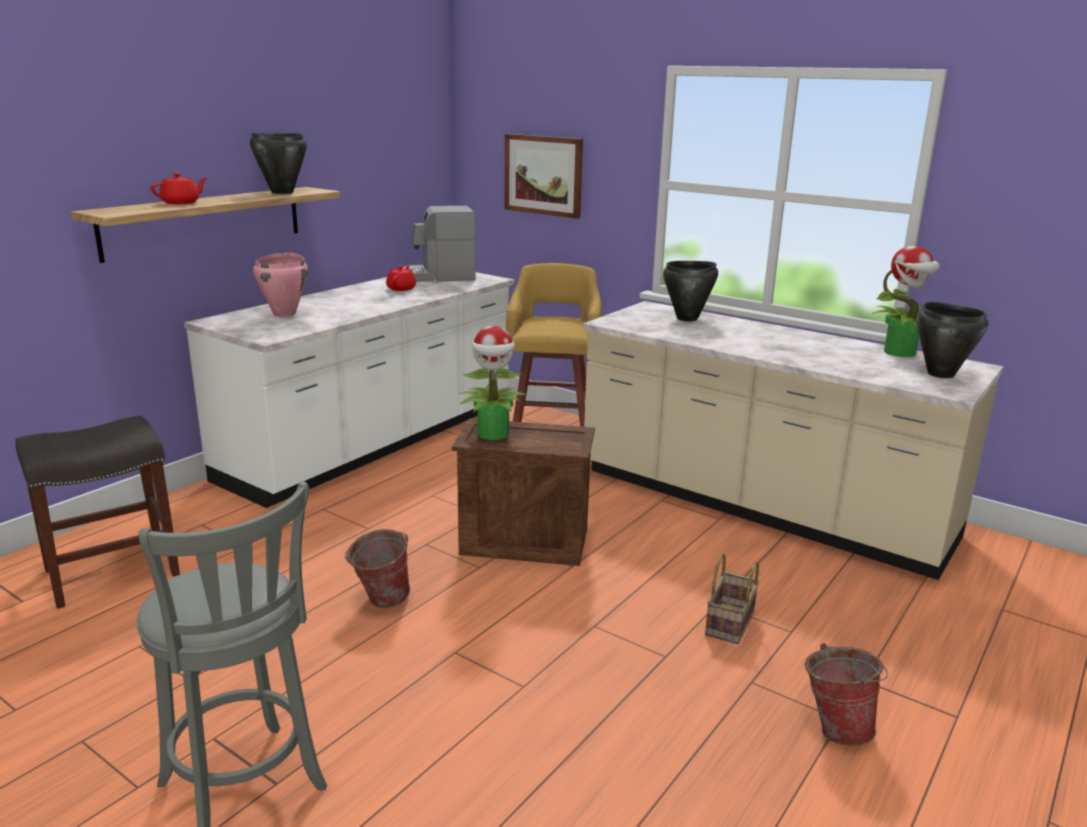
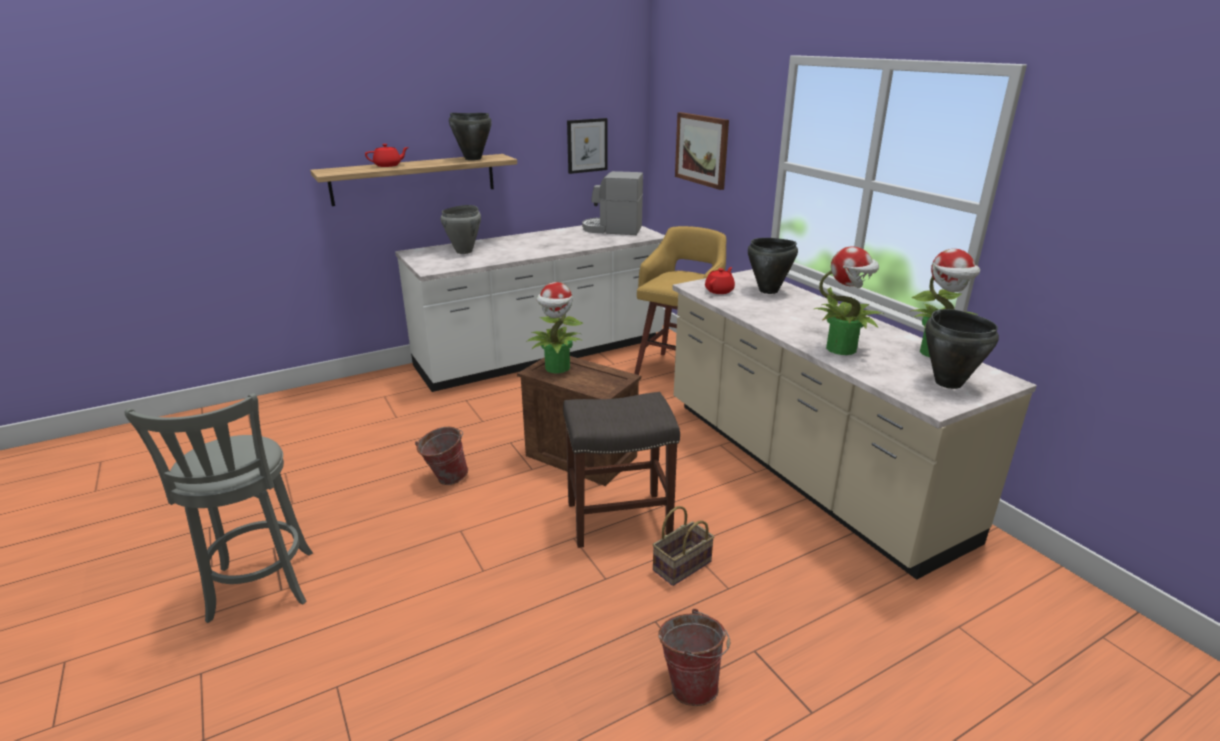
camera: 25 degrees right, 5 degrees up
(114, 571) = (311, 418): grey stool -> grey stool (620, 518)
(285, 314) = (464, 251): pink cooking pot -> grey cooking pot
(395, 176) = (587, 145): none -> picture
(401, 288) = (571, 238): red teapot -> red teapot (719, 291)
(821, 359) = (842, 348): none -> potted plant

